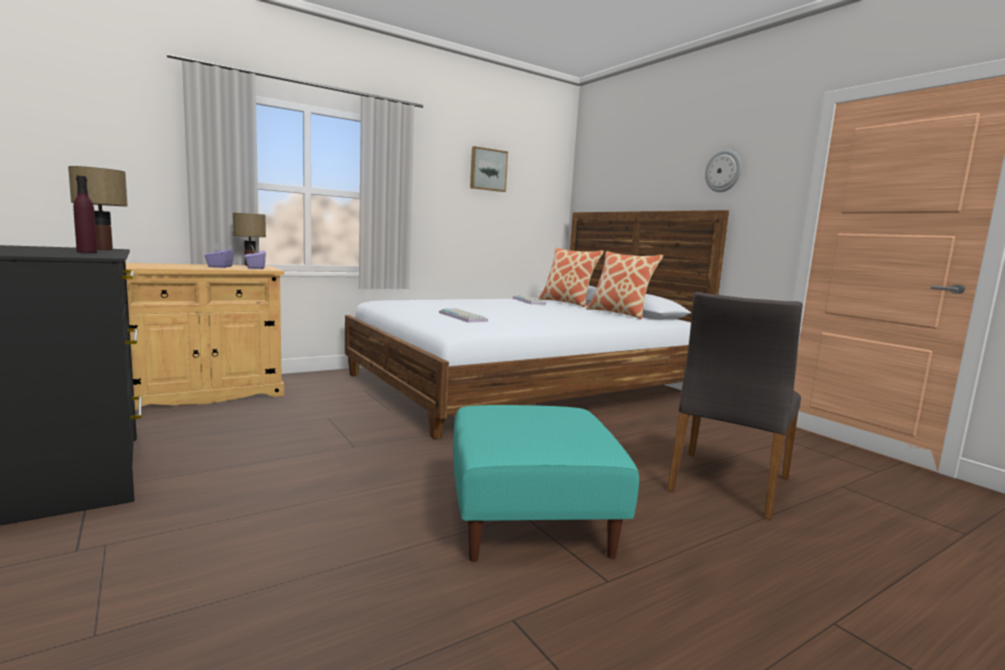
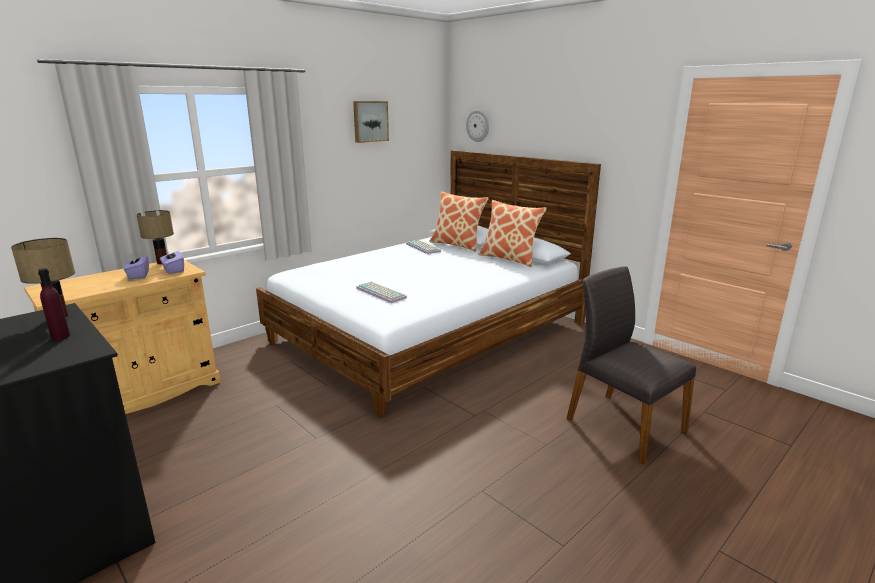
camera: 10 degrees left, 10 degrees up
(531, 519) = (490, 493): turquoise ottoman -> none
(723, 171) = (594, 127): wall clock -> wall clock (478, 125)
(727, 483) = (623, 425): grey chair -> grey chair turned 120 degrees clockwise

